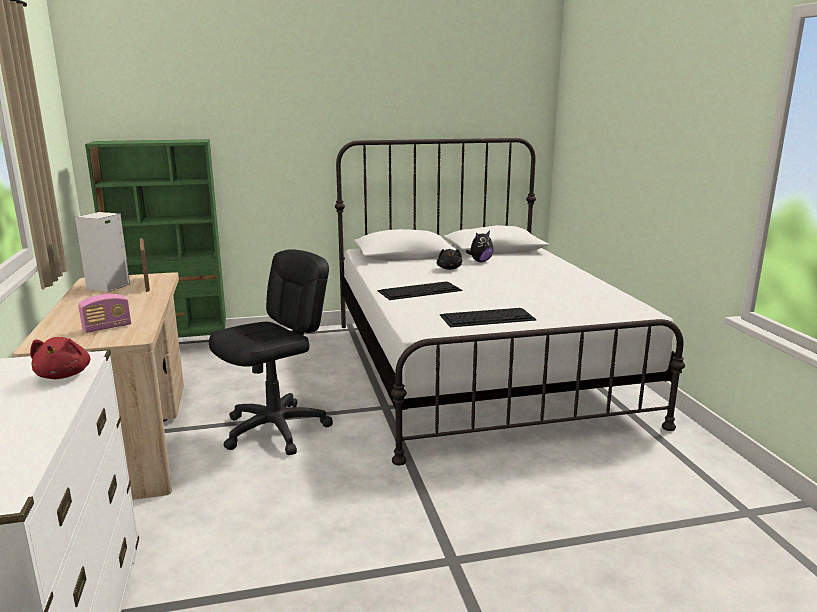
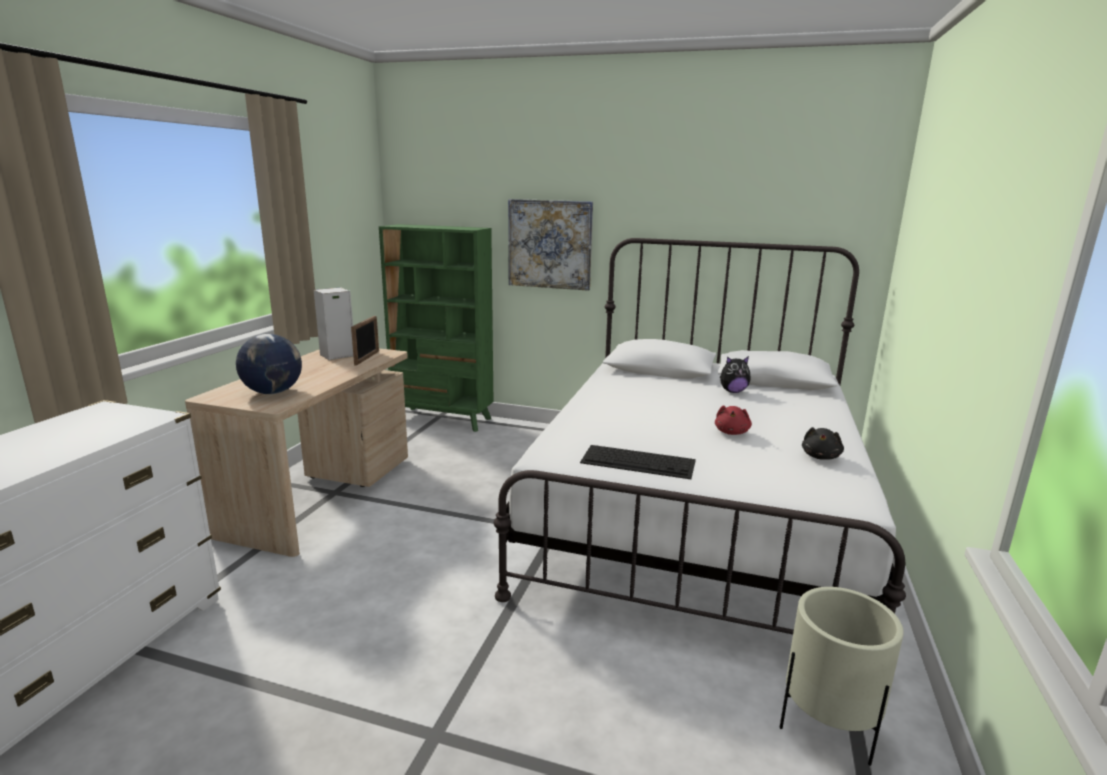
camera: 30 degrees right, 0 degrees up
(64, 375) = (120, 428): red plush toy -> red plush toy (732, 432)
(107, 328) = (273, 392): radio -> globe
(272, 152) = (550, 244): none -> picture
(276, 429) = (435, 523): black office chair -> none
(420, 290) = (614, 413): keyboard -> none
(449, 268) = (684, 393): black plush toy -> black plush toy (821, 456)
(670, 463) = (827, 729): none -> beige planter

